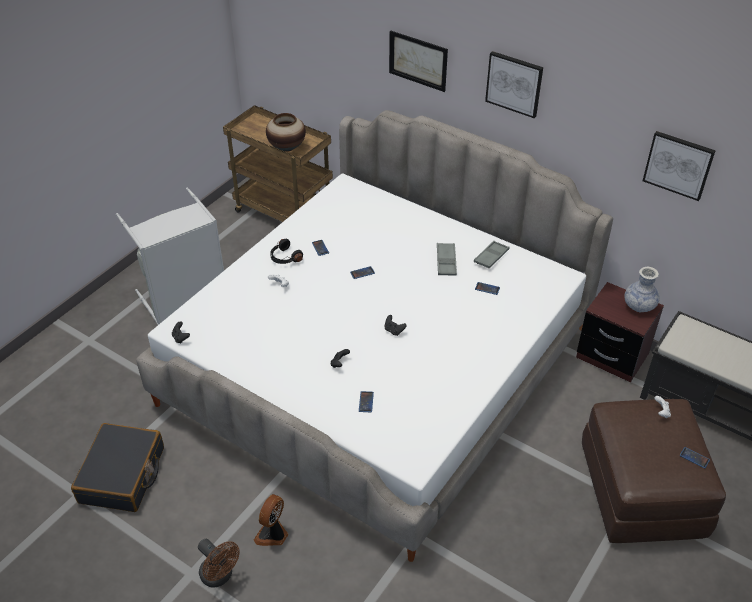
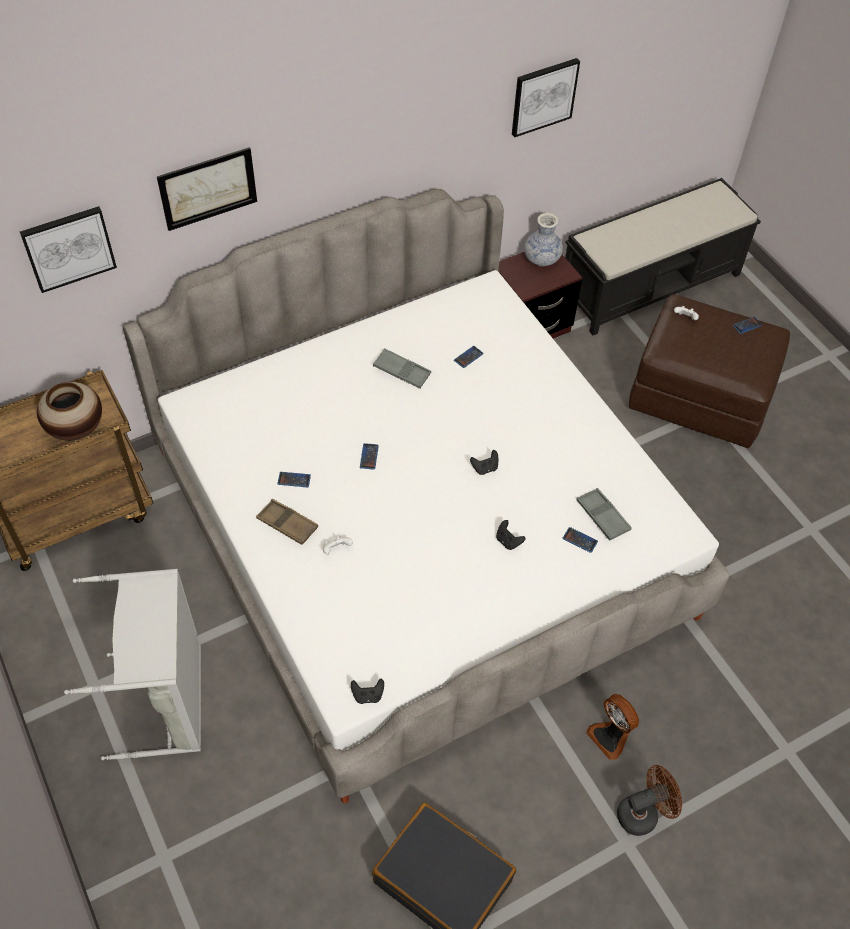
camera: 65 degrees left, 10 degrees up
(285, 258) = (287, 524): black headphones -> brown tray
(491, 257) = (420, 330): grey tray -> grey tray (602, 516)
(514, 83) = (348, 131): picture -> picture (68, 248)

